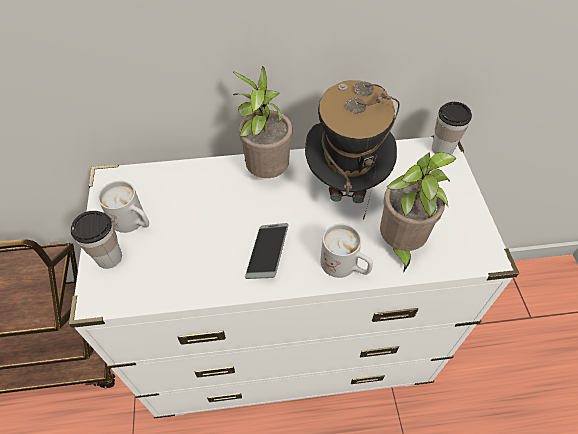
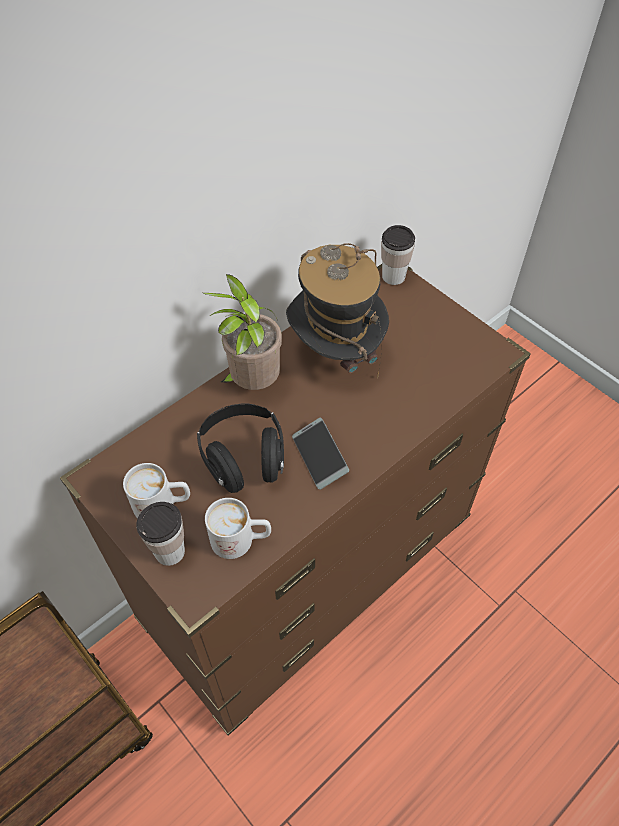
camera: 35 degrees left, 0 degrees up
(213, 223) = (244, 458): none -> black headphones
(289, 345) = (309, 570): white dresser -> brown dresser
(345, 266) = (395, 427): white mug -> white mug (241, 540)
(399, 245) = (424, 383): potted plant -> none

